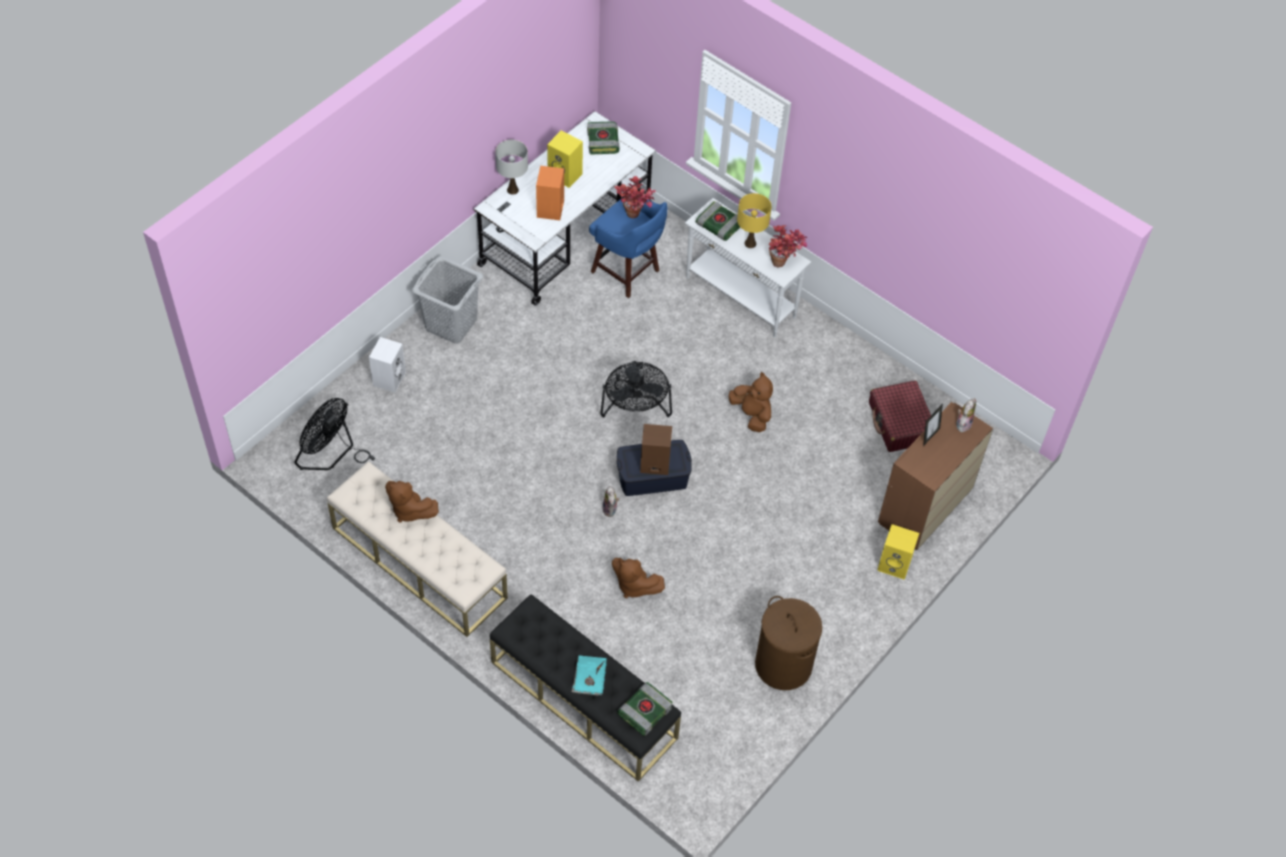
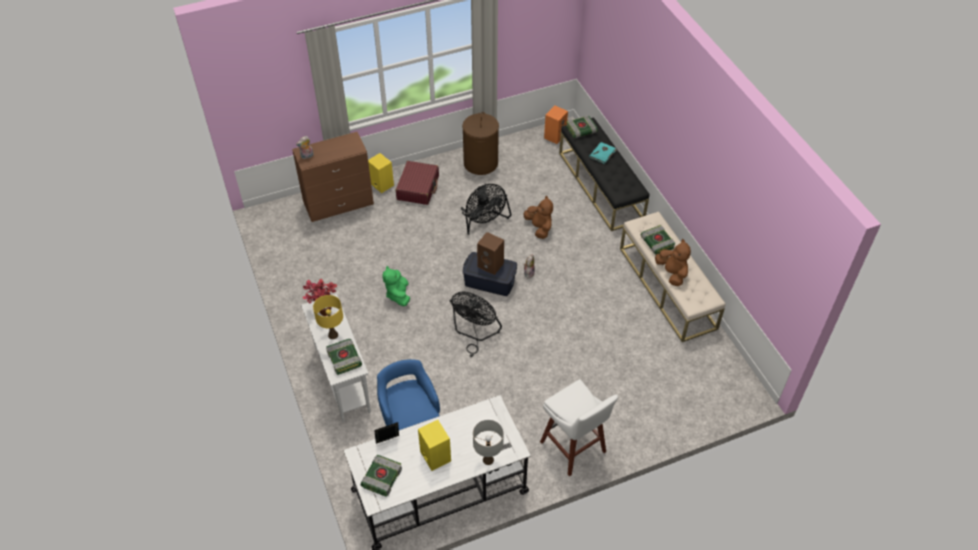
camera: 150 degrees left, 5 degrees down
(335, 451) = (700, 381): black fan -> black fan (482, 220)
(389, 378) = (640, 422): white speaker -> none
(447, 548) = (656, 243): none -> book
(451, 324) = (573, 448): grey laundry basket -> white stool
(551, 209) = (466, 427): orange speaker -> orange speaker (555, 136)
(635, 217) = (399, 404): potted plant -> none
(751, 414) = (398, 295): brown plush toy -> green plush toy
(900, 423) = (309, 254): red suitcase -> red suitcase (418, 188)
(929, 436) = (332, 157): picture frame -> picture frame (388, 441)

